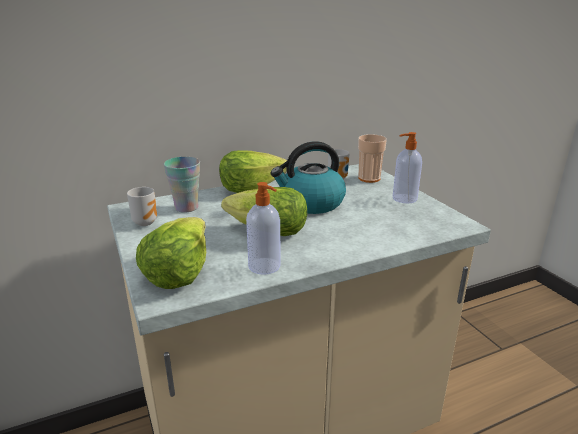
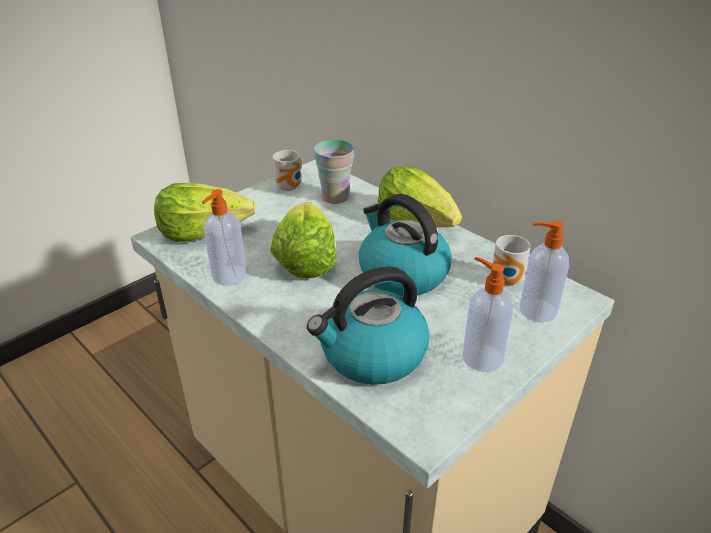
camera: 70 degrees right, 10 degrees up
(369, 178) = (536, 310): cup -> soap dispenser
(391, 226) = (372, 355): none -> kettle

